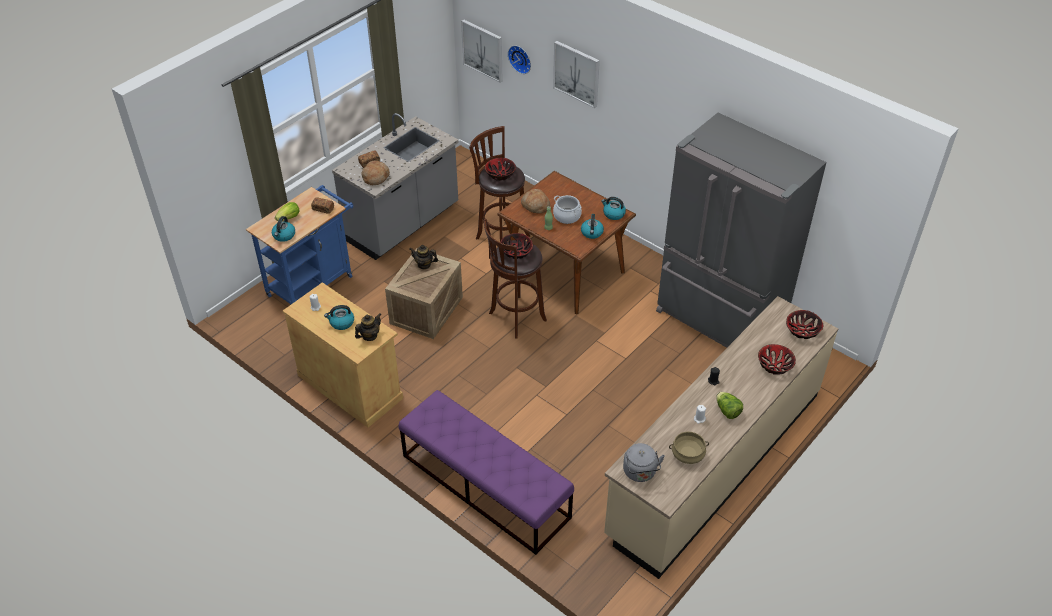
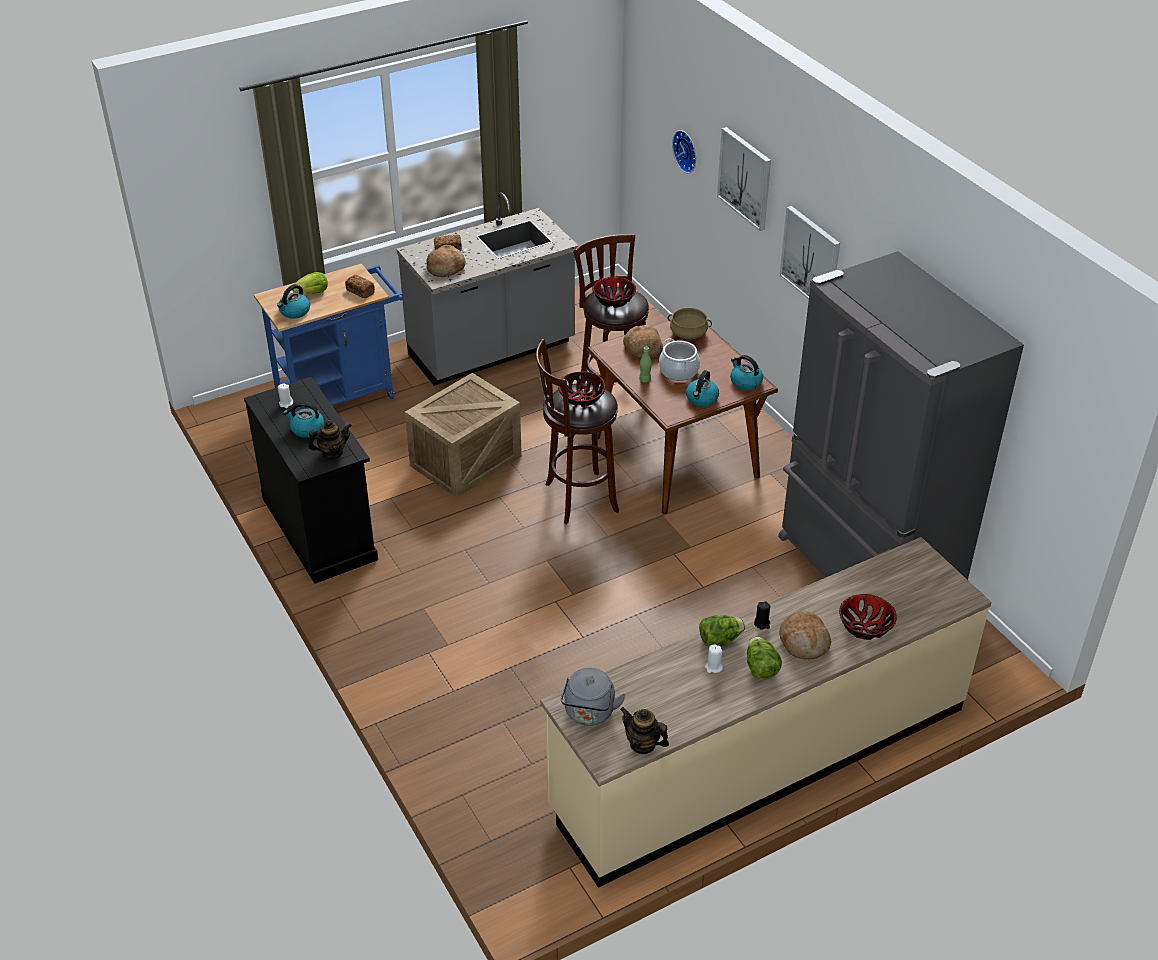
camera: 20 degrees right, 5 degrees down
(350, 386) = (319, 528): beige cabinet -> black cabinet
(424, 265) = (471, 395): teapot -> teapot (643, 744)
(483, 50) = (648, 135): picture -> picture (811, 259)
(485, 486) = (425, 697): purple bench -> none
(688, 454) = (671, 708): beige cooking pot -> beige cooking pot (688, 333)
(694, 400) = (720, 640): none -> lettuce
(744, 386) = (804, 642): none -> bread
(802, 331) = (933, 591): bowl -> none

